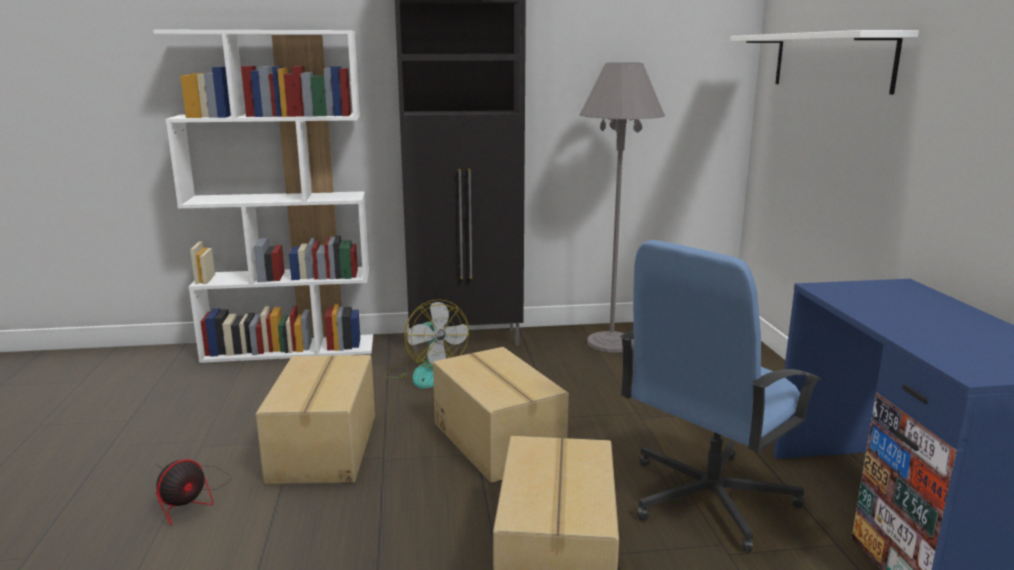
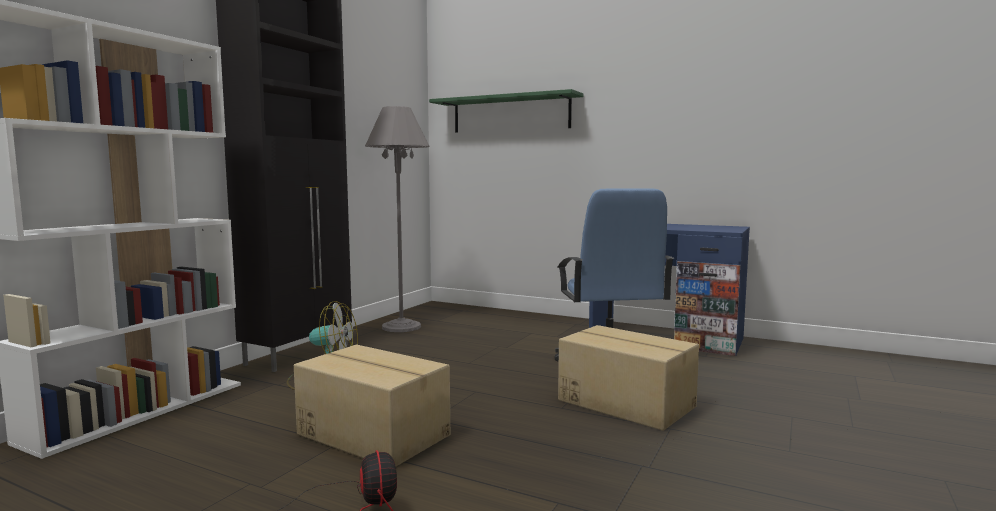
camera: 55 degrees left, 10 degrees down
(499, 440) = (470, 382): cardboard box -> none
(830, 61) = (510, 114): white shelf -> green shelf

